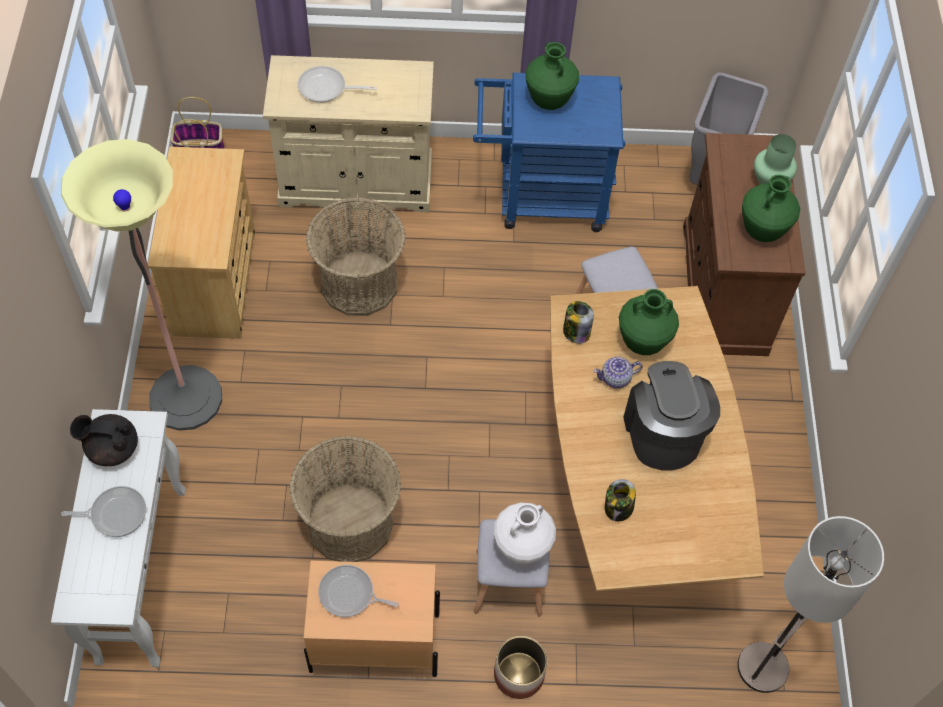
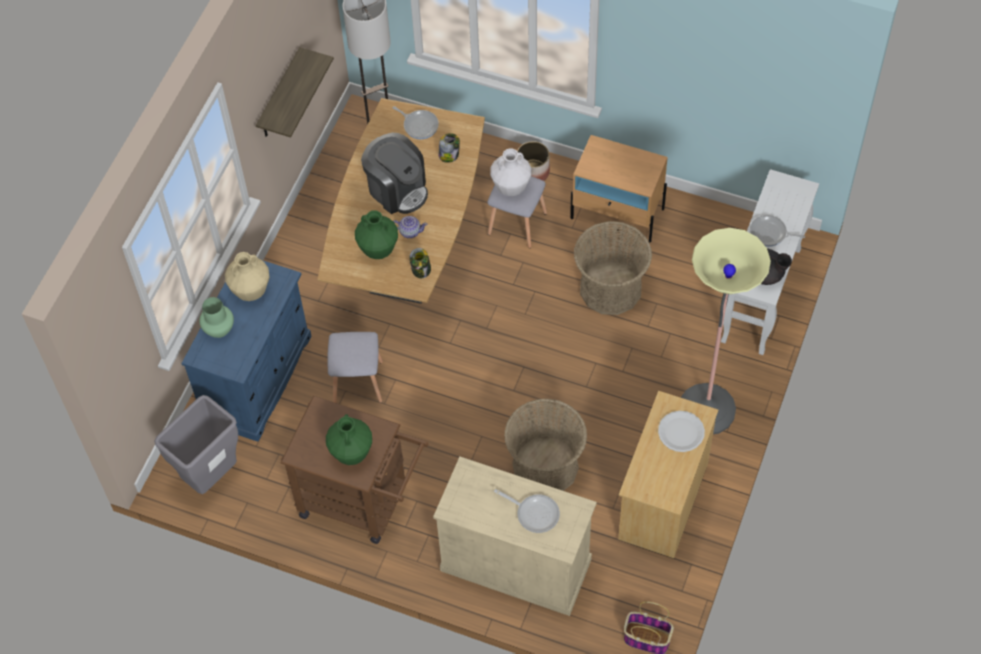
camera: 155 degrees left, 0 degrees up
(187, 229) = (681, 432): none -> white plate
(349, 594) = (632, 171): frying pan -> frying pan (419, 125)
(541, 197) = (362, 502): blue cart -> brown cart
(663, 433) = (397, 189): coffee machine -> coffee machine turned 60 degrees counterclockwise
(723, 288) = (258, 379): brown cabinet -> blue cabinet
(762, 231) = (251, 291): green vase -> beige vase
(887, 433) = (279, 96): none -> shelf

